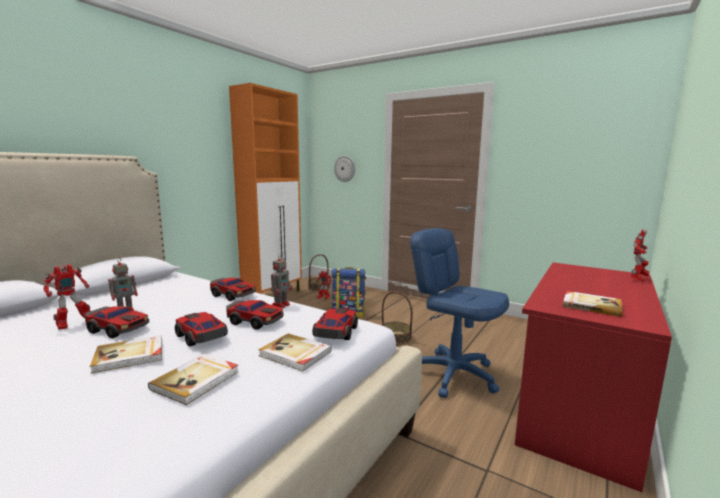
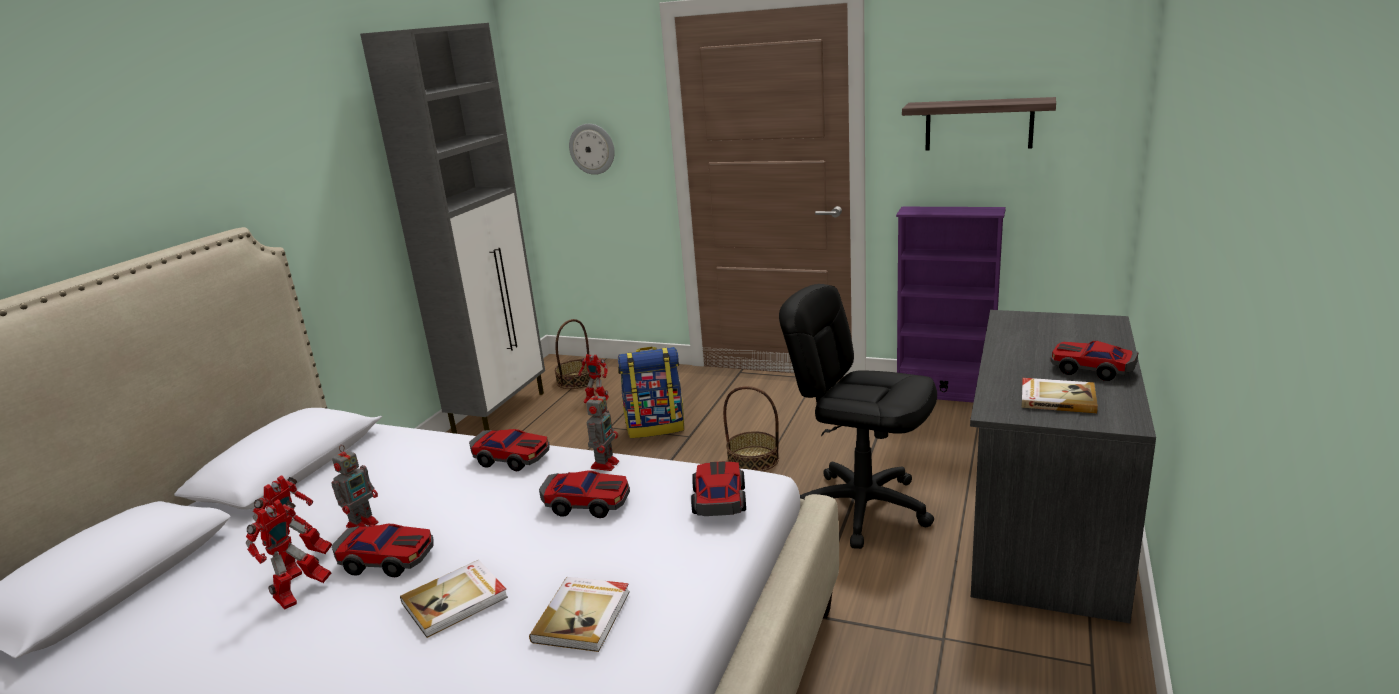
camera: 10 degrees left, 10 degrees up
(201, 336) = (528, 546): toy car -> toy car (1091, 369)
(273, 295) = (501, 412): orange cabinet -> grey cabinet
(295, 354) = (685, 549): book -> none
(453, 374) = (862, 507): blue office chair -> black office chair
(523, 322) = (944, 393): none -> purple bookcase
(556, 161) = (978, 124): none -> shelf
(578, 406) = (1044, 523): red desk -> grey desk
(638, 279) = (1113, 330): toy robot -> toy robot (300, 594)

